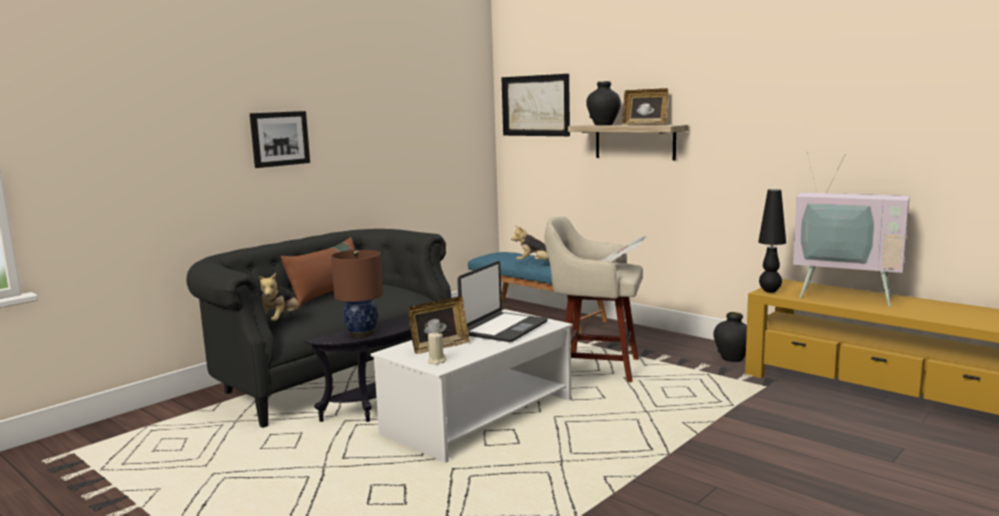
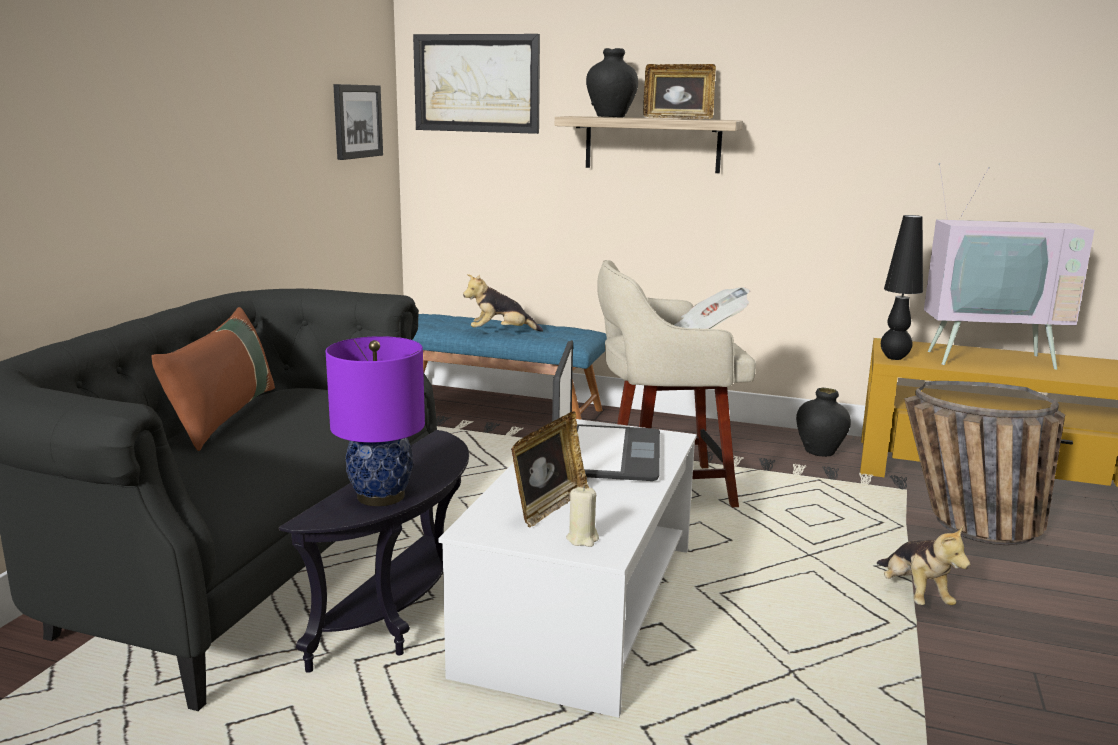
camera: 25 degrees left, 5 degrees up
(279, 138) = (97, 117): picture -> picture (356, 121)
(280, 320) = (191, 487): plush toy -> plush toy (914, 595)
(361, 333) = (381, 496): brown table lamp -> purple table lamp
(781, 412) = (966, 528): none -> basket

